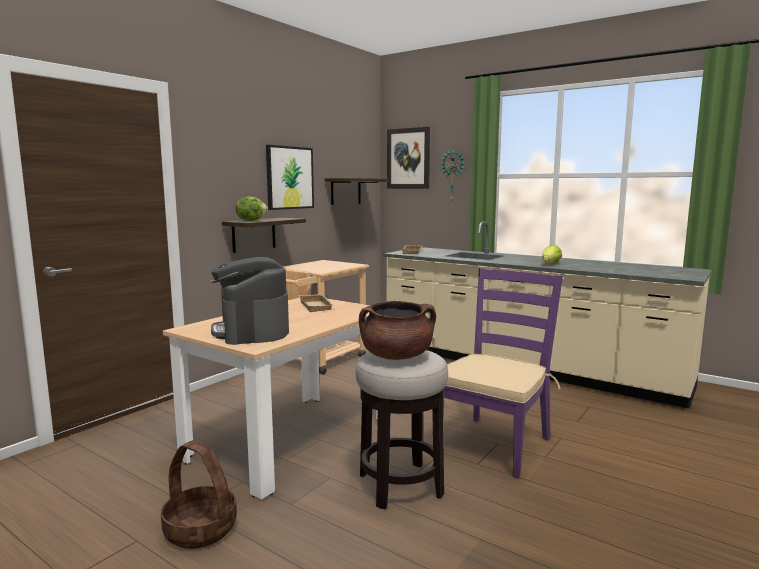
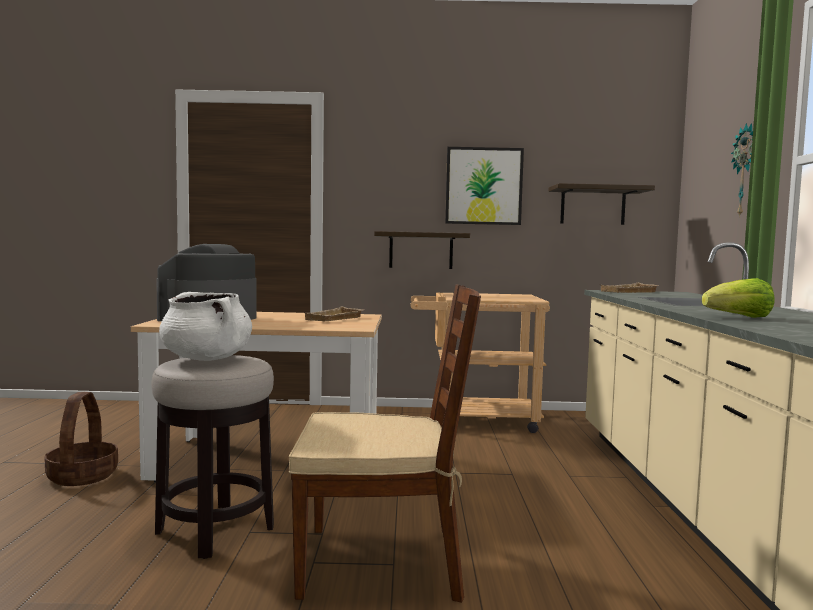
camera: 55 degrees right, 5 degrees down
(251, 220) = (398, 231): lettuce -> none
(397, 356) = (207, 359): brown cooking pot -> white cooking pot
(408, 158) = (704, 152): picture -> none
(494, 445) = (383, 561): purple chair -> brown chair

